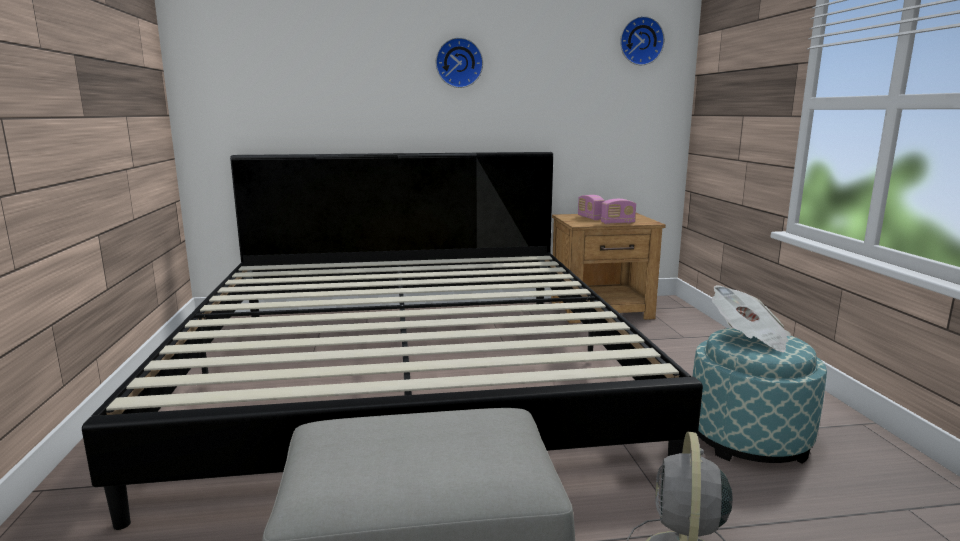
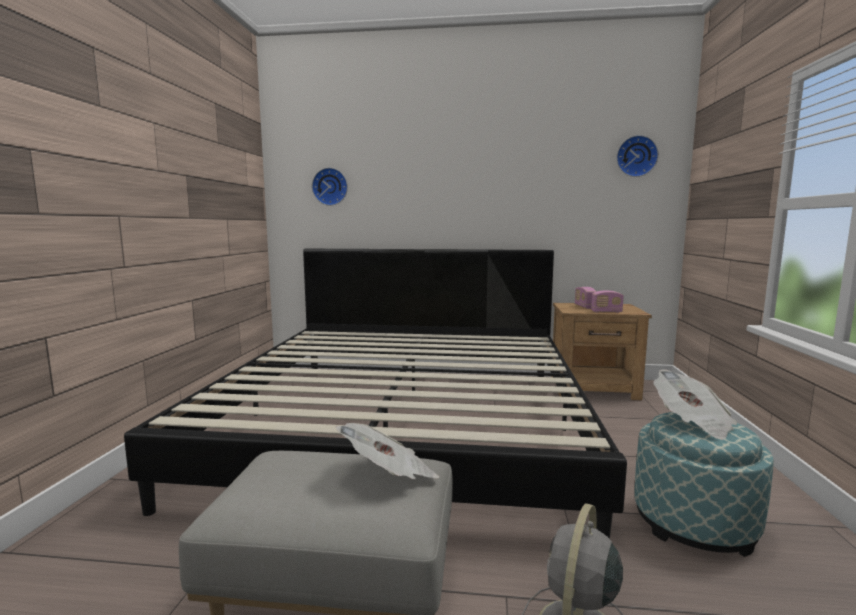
camera: 15 degrees right, 5 degrees down
(459, 63) = (476, 178): wall clock -> wall clock (330, 187)
(480, 431) = (389, 475): none -> newspaper

